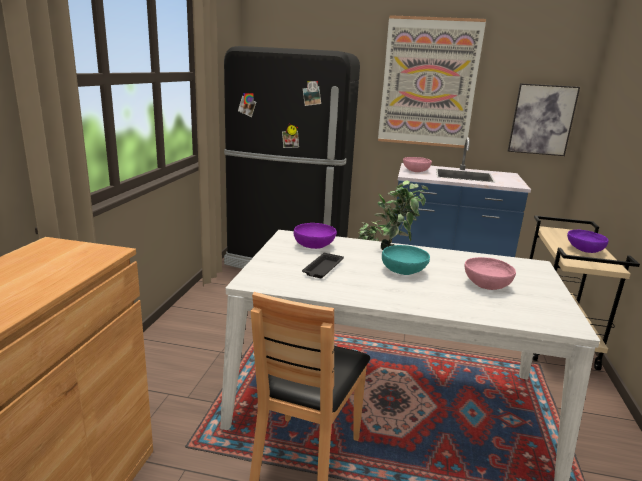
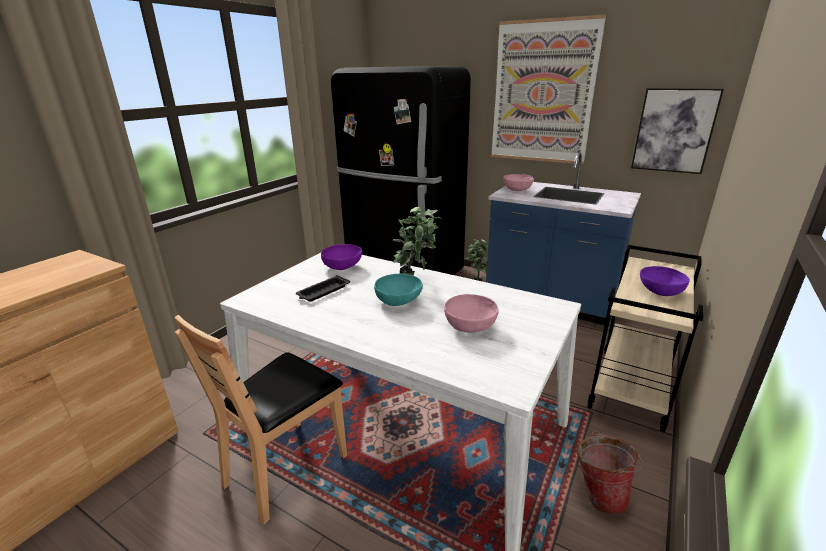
camera: 20 degrees right, 5 degrees up
(586, 425) = (599, 494): none -> bucket

